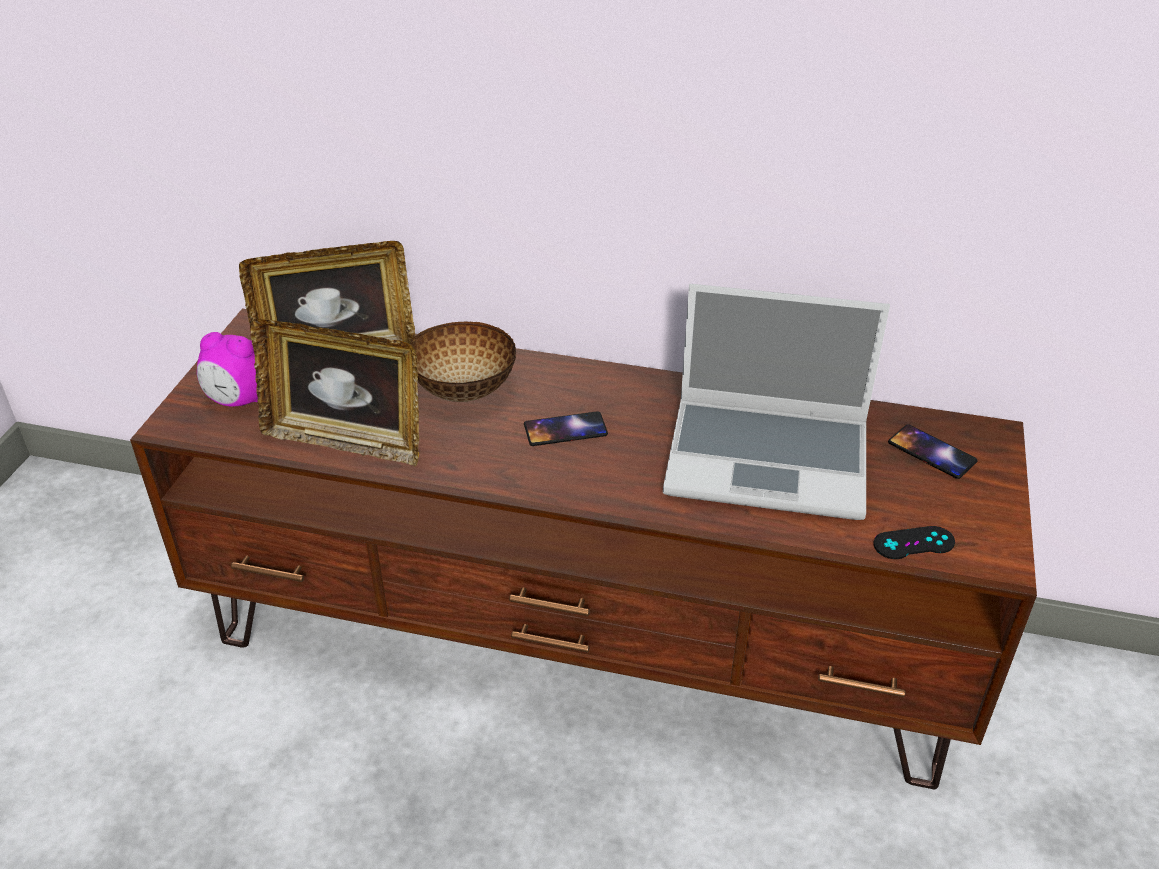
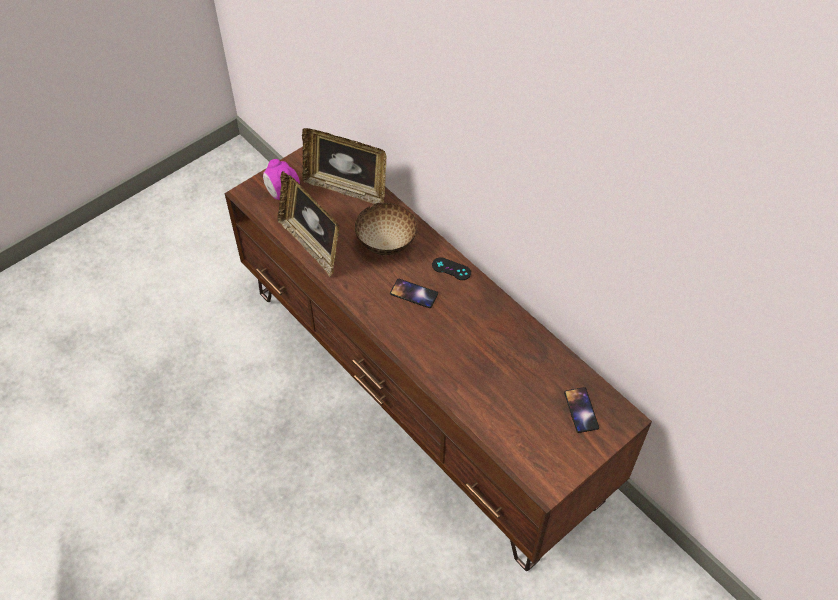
camera: 35 degrees right, 15 degrees up
(770, 459) = (495, 367): laptop -> none
(914, 543) = (517, 452): black game controller -> black game controller (451, 269)

